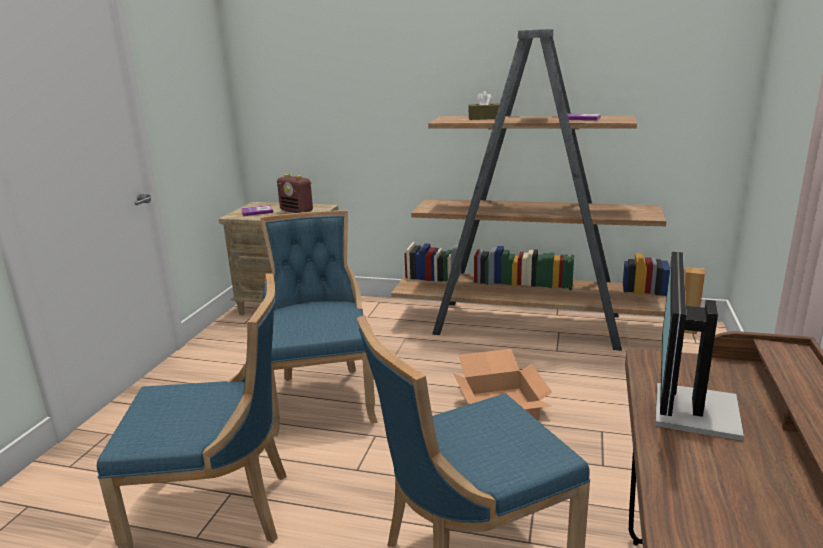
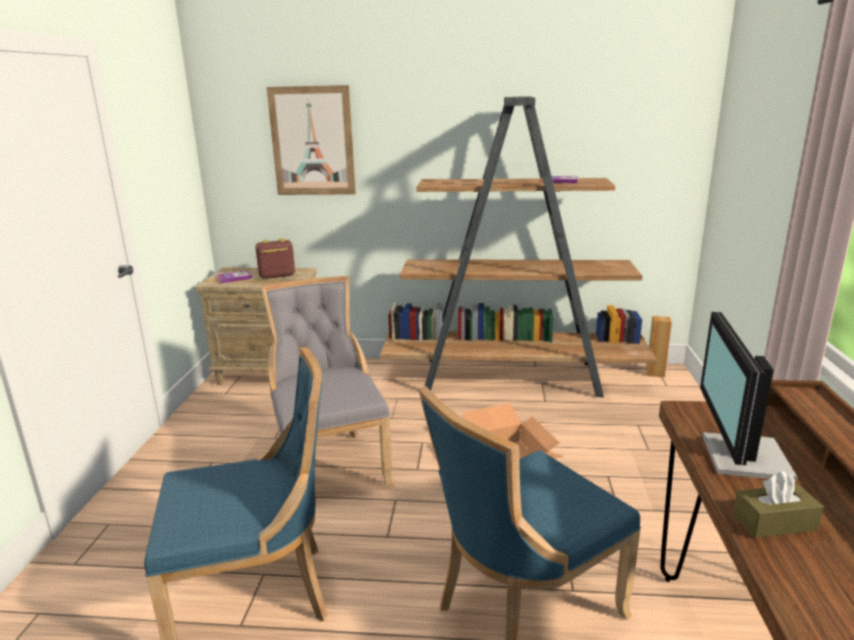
camera: 10 degrees left, 0 degrees up
(297, 211) = (276, 276): radio -> radio turned 135 degrees clockwise
(322, 397) = (330, 465): blue chair -> grey chair
(335, 78) = (312, 141): none -> picture
(484, 118) = (468, 181): brown tissue box -> brown tissue box (774, 522)

